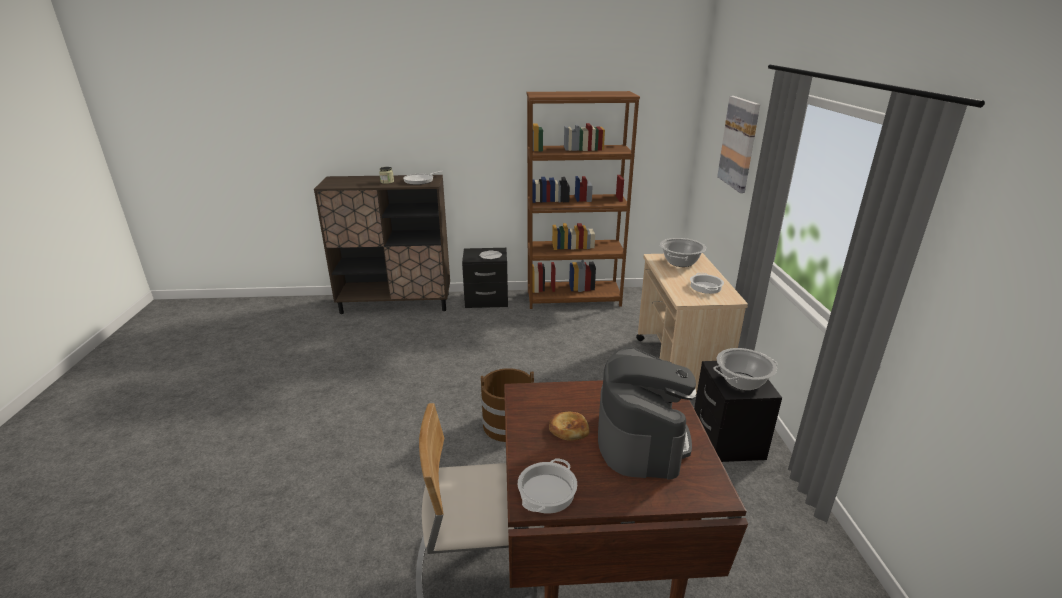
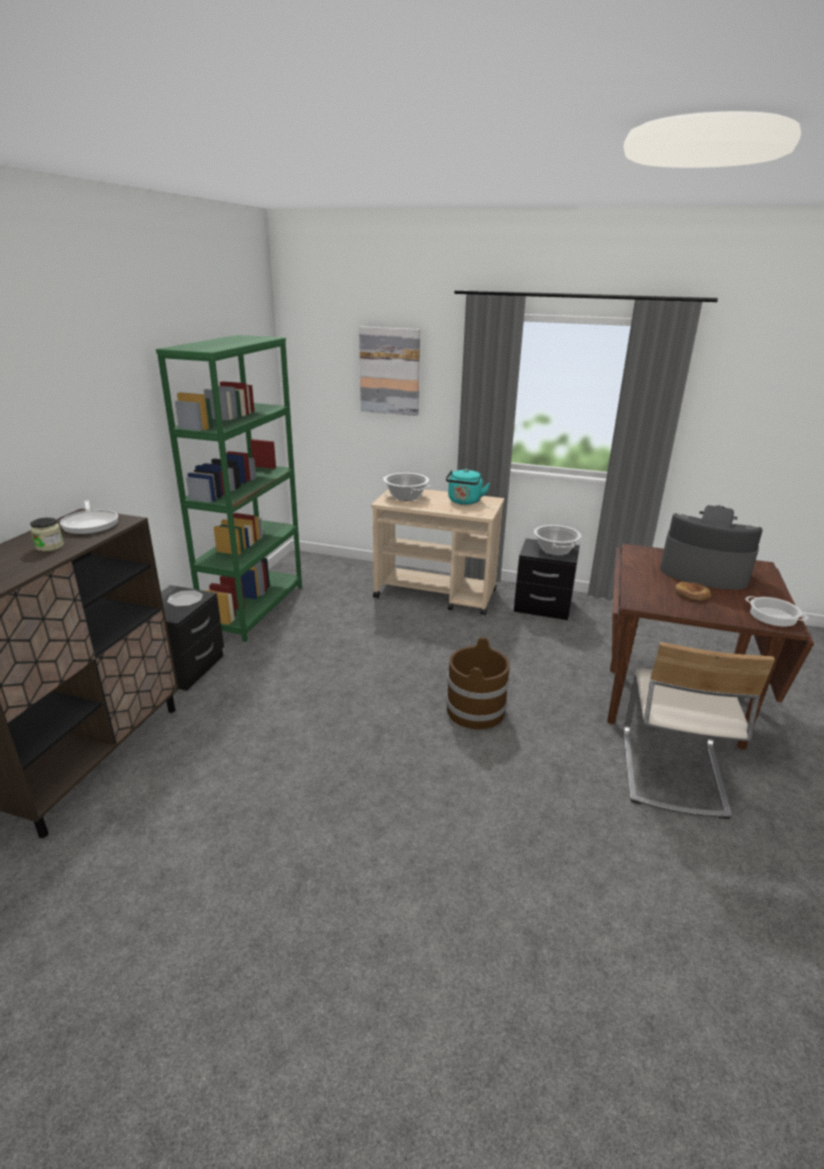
camera: 70 degrees left, 0 degrees up
(573, 299) = (255, 608): brown bookcase -> green bookcase
(705, 287) = (464, 502): cooking pot -> turquoise kettle

